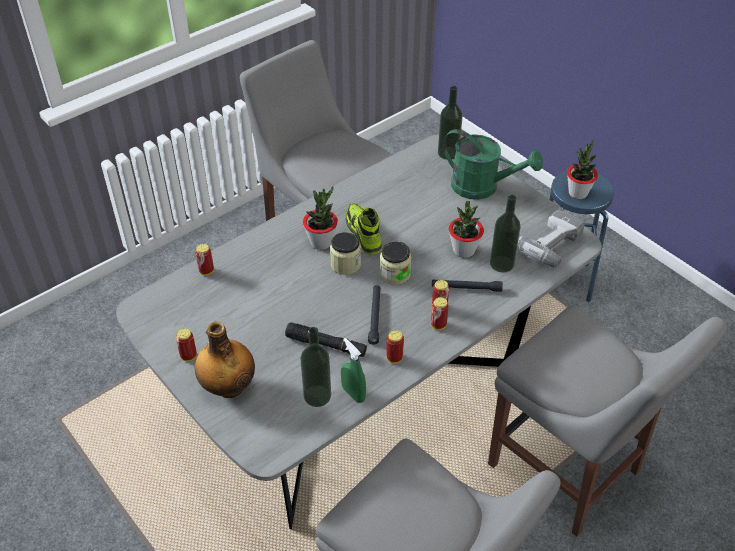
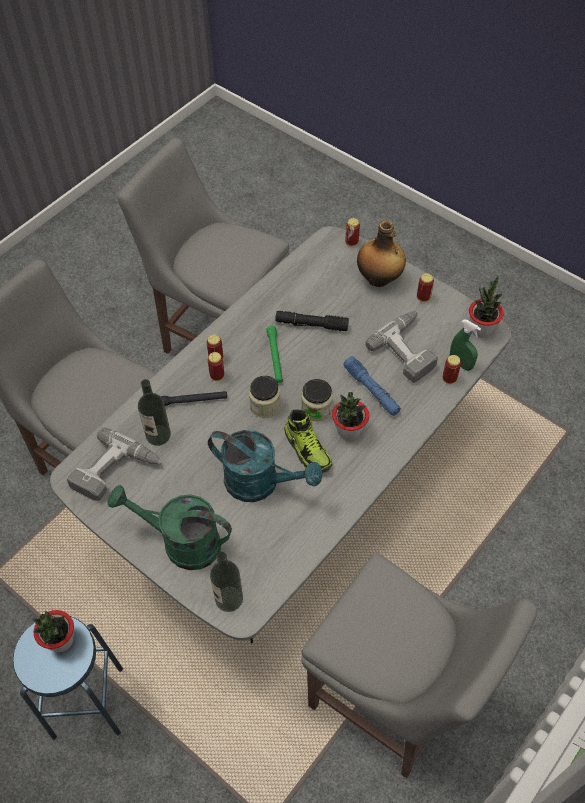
camera: 170 degrees right, 10 degrees up
(231, 304) = (409, 349): none -> power drill
(286, 272) = (371, 390): none -> blue flashlight
(317, 396) = (306, 283): bottle -> none
(353, 394) = (278, 289): green spray bottle -> green spray bottle (460, 364)
(375, 317) = (275, 357): black flashlight -> green flashlight
(394, 358) = (250, 322): can -> can (351, 242)
(411, 216) = (261, 483): none -> turquoise watering can
(463, 250) = (198, 445): potted plant -> potted plant (481, 329)

